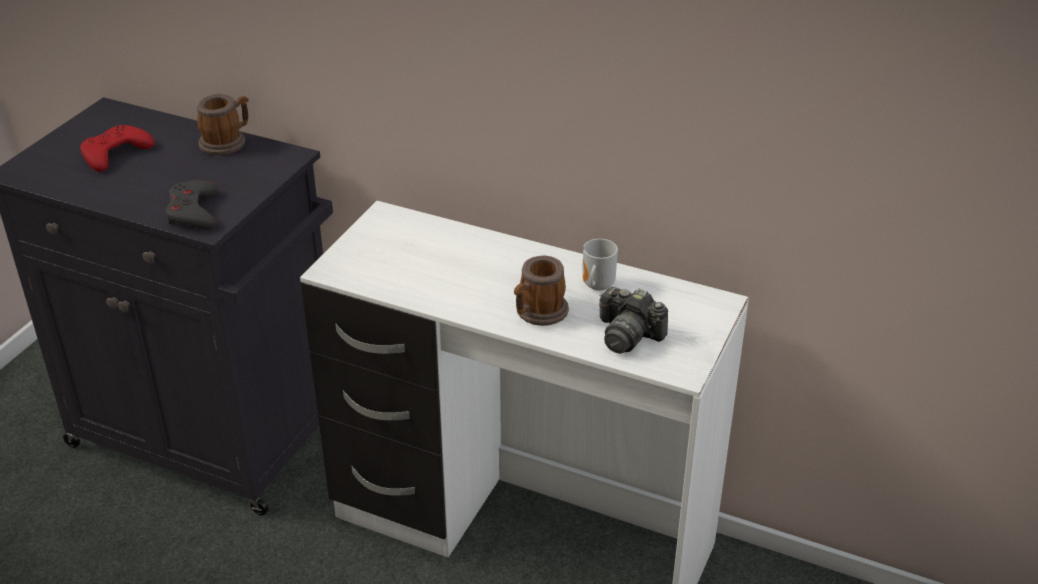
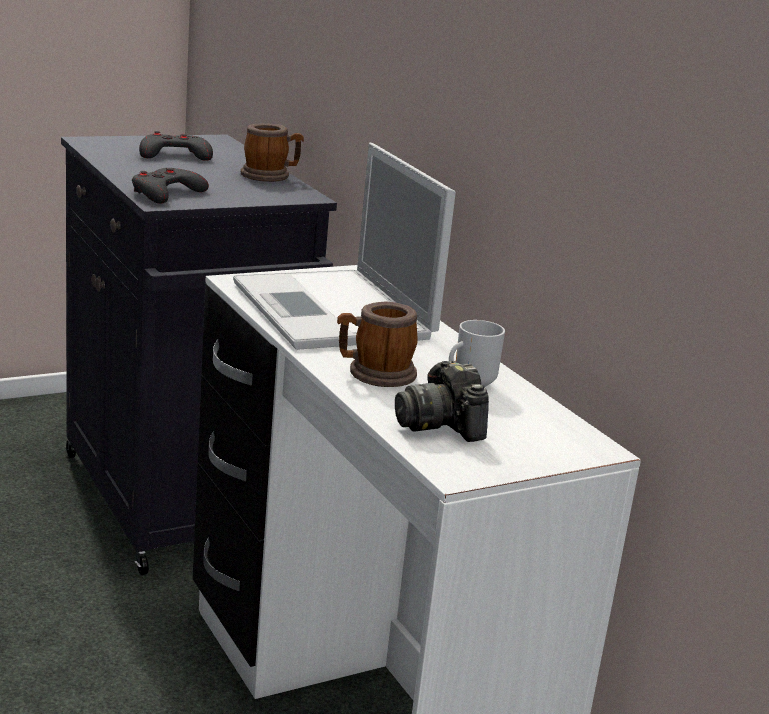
camera: 35 degrees right, 15 degrees down
(115, 153) = (174, 155): red game controller -> grey game controller
(434, 265) = (334, 312): none -> laptop

